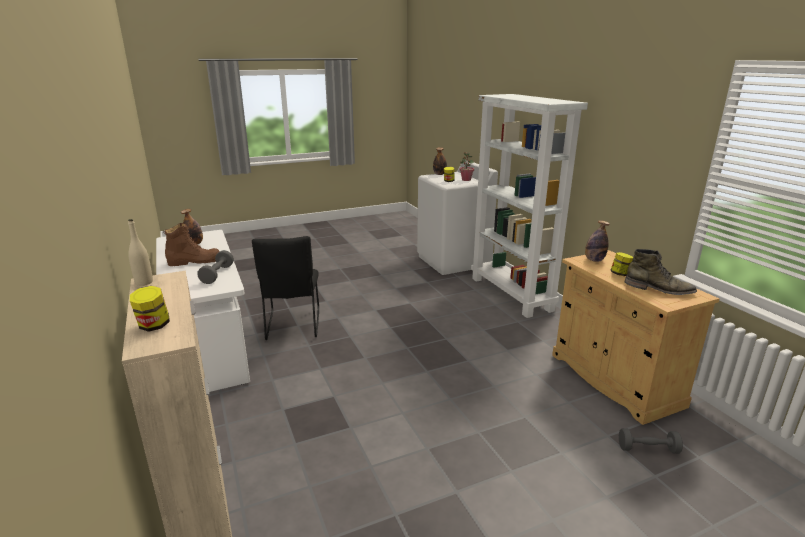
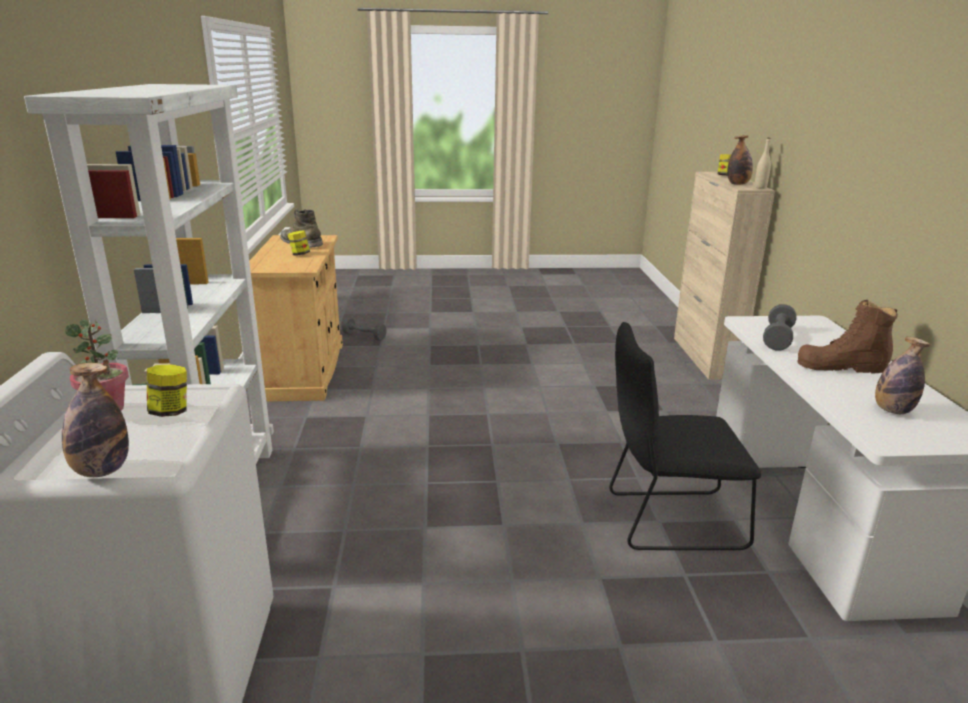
camera: 160 degrees left, 0 degrees up
(293, 326) = (668, 520): black chair -> black chair turned 105 degrees counterclockwise
(594, 260) = (287, 266): bottle -> bottle (738, 184)

